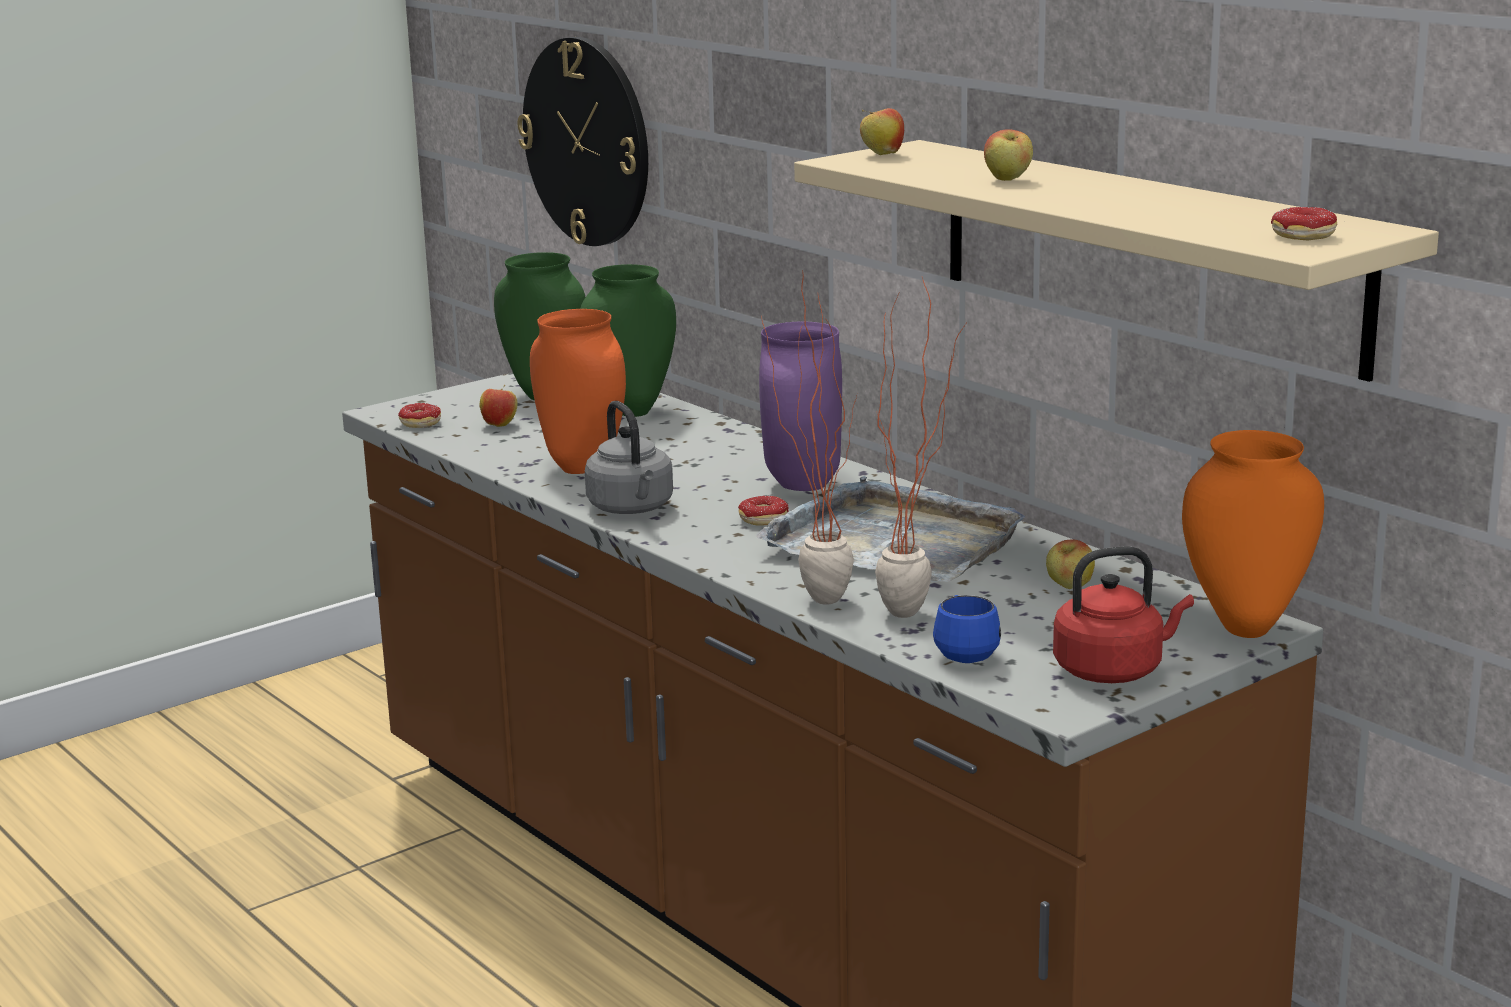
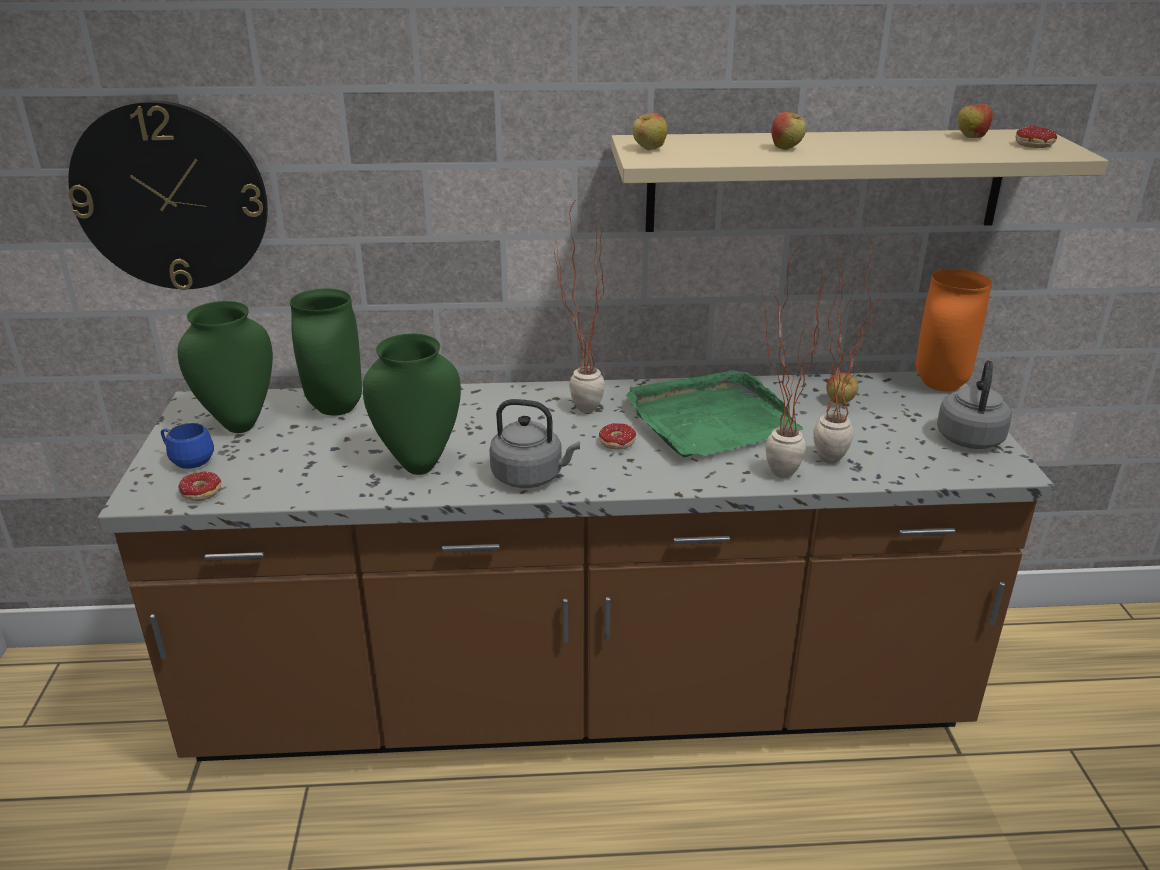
camera: 55 degrees left, 10 degrees up
(499, 425) = (269, 463): apple -> apple (971, 138)
(580, 468) = (419, 466): orange vase -> green vase
(804, 485) = (575, 409): purple vase -> potted plant
(894, 542) = (710, 420): grey tray -> green tray
(964, 652) = (907, 465): blue mug -> blue mug (187, 461)
(1113, 670) = (969, 437): red kettle -> grey kettle

